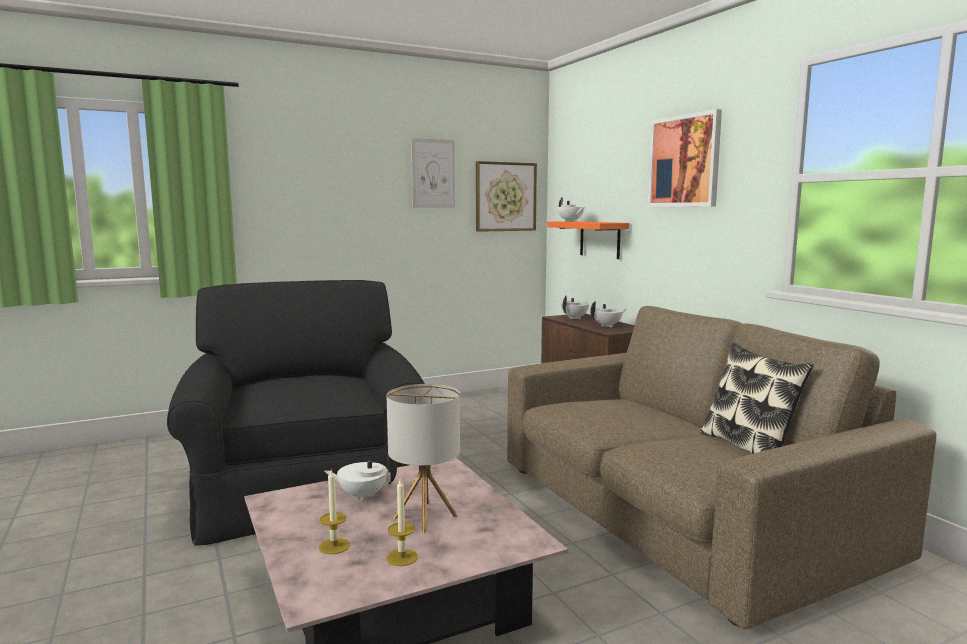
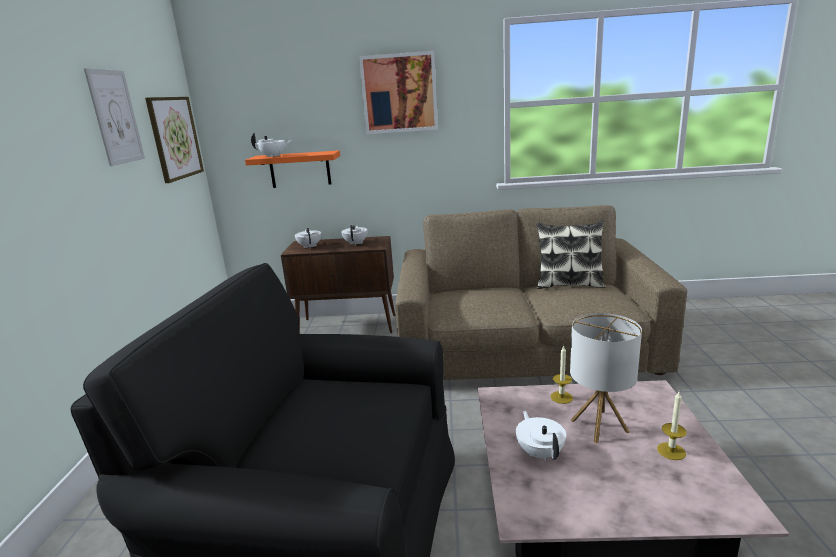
camera: 60 degrees left, 10 degrees up
(334, 546) = (644, 485): candle -> candle (561, 397)
(362, 495) = (540, 452): white teapot -> white teapot turned 135 degrees clockwise

